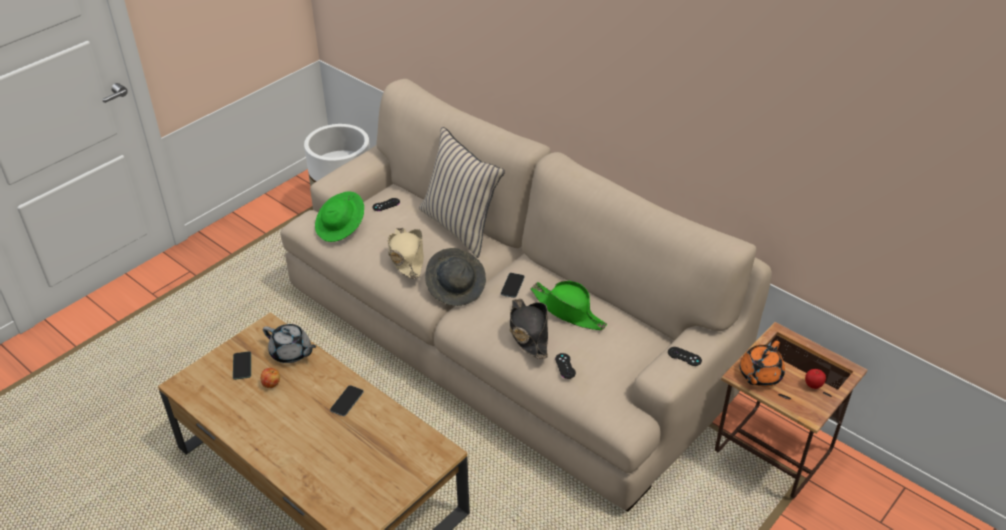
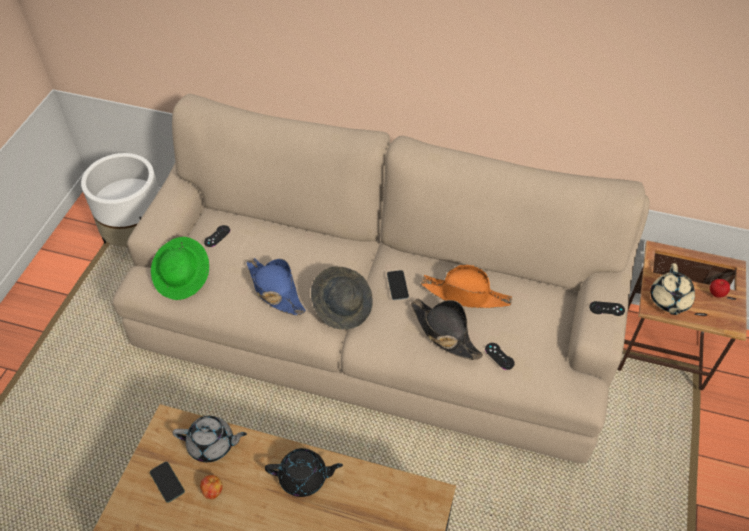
camera: 25 degrees left, 10 degrees up
(347, 401) = (304, 478): phone -> black teapot
(406, 257) = (275, 290): beige hat -> blue hat
(461, 226) = (308, 236): beige pillow -> none
(568, 311) = (466, 294): green hat -> orange hat
(759, 375) = (669, 301): orange teapot -> beige teapot

